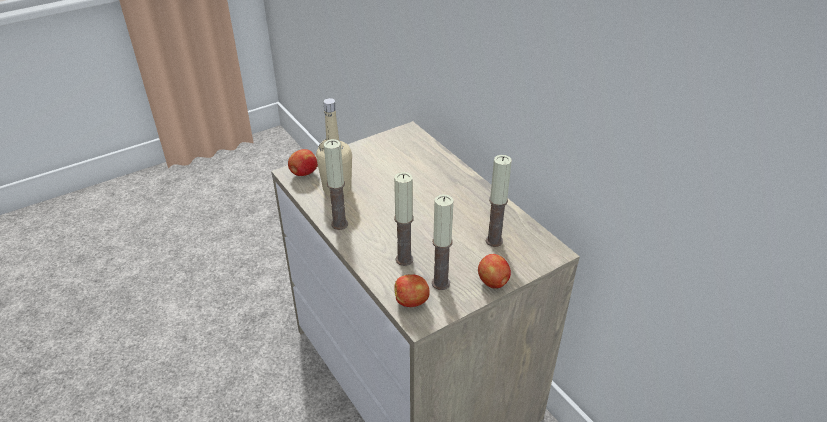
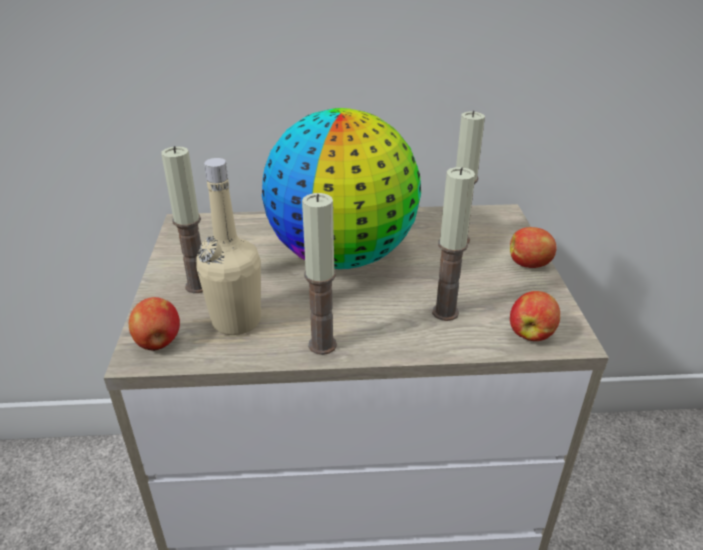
camera: 60 degrees left, 5 degrees down
(428, 200) = (343, 256): none -> globe
(440, 283) = (509, 299): candle -> candle (198, 285)

